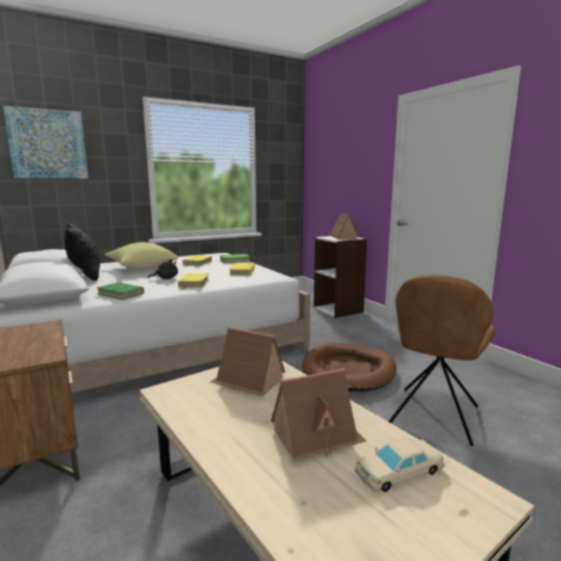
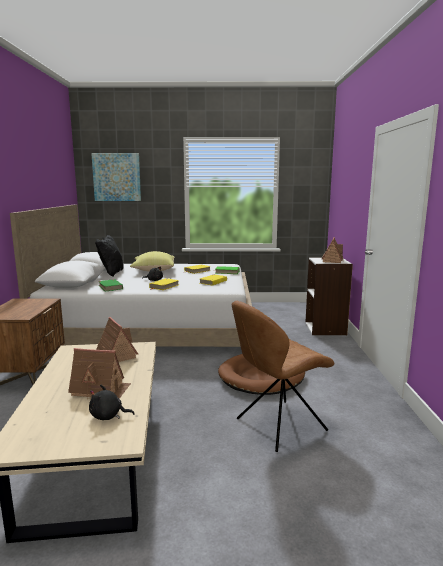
camera: 30 degrees right, 0 degrees up
(398, 471) = (108, 416): beige toy car -> black plush toy

